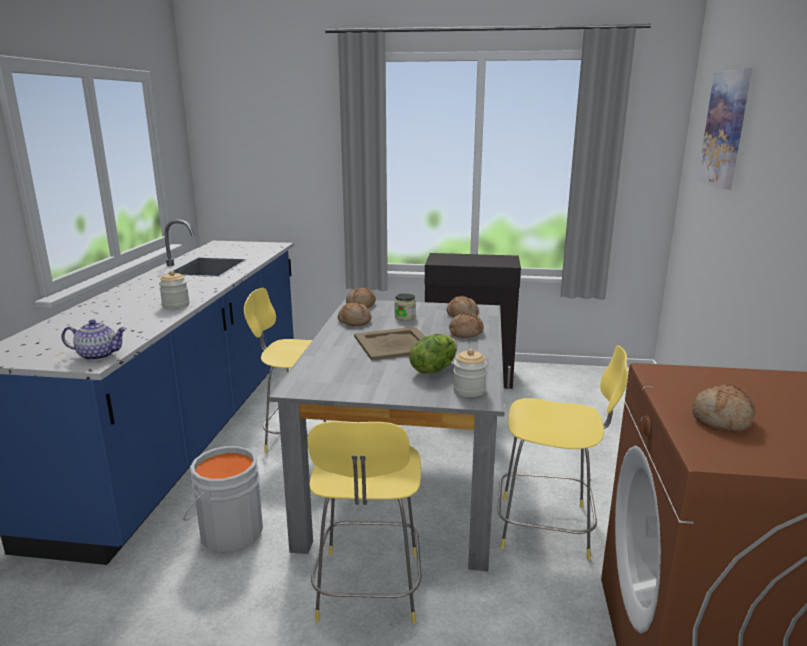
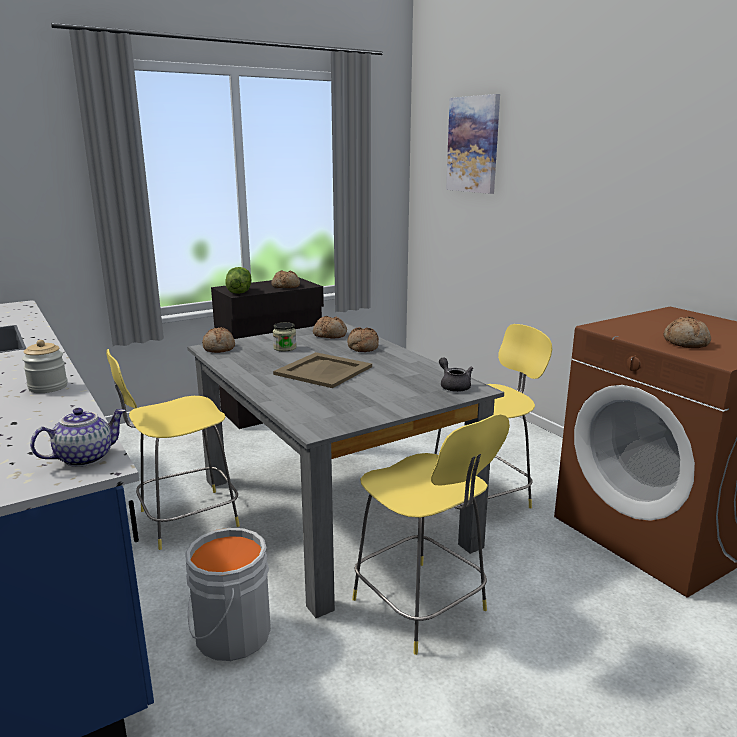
camera: 40 degrees left, 0 degrees up
(355, 321) = (245, 362): bread -> bread (286, 286)
(433, 369) = (396, 379): lettuce -> lettuce (239, 292)
(469, 390) = (453, 386): jar -> grey teapot

